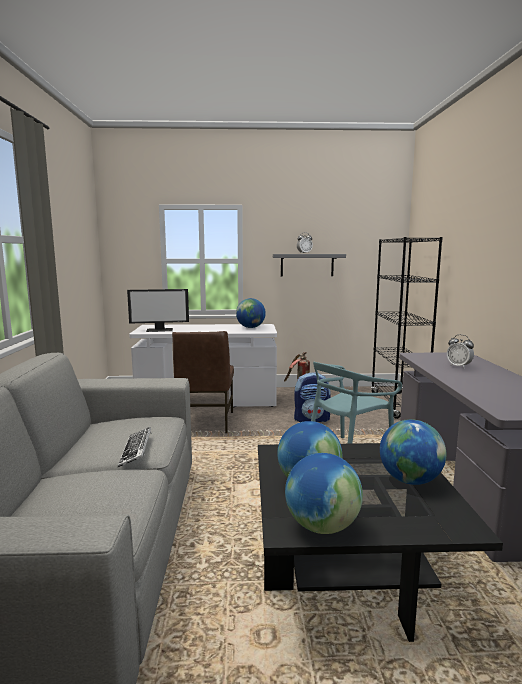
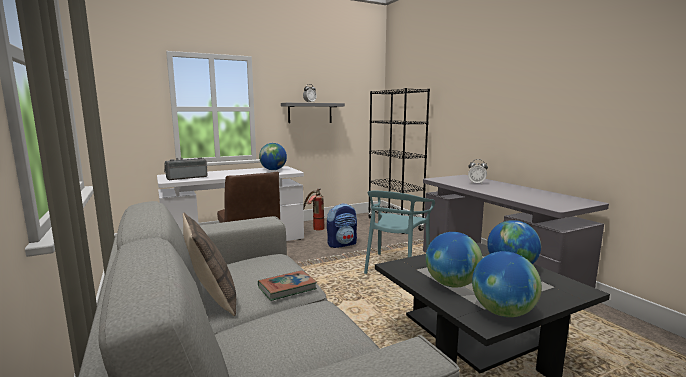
camera: 25 degrees left, 0 degrees up
(75, 447) = (211, 299): none -> pillow
(136, 450) = (287, 288): keyboard -> book
(160, 330) = (187, 177): monitor -> radio

